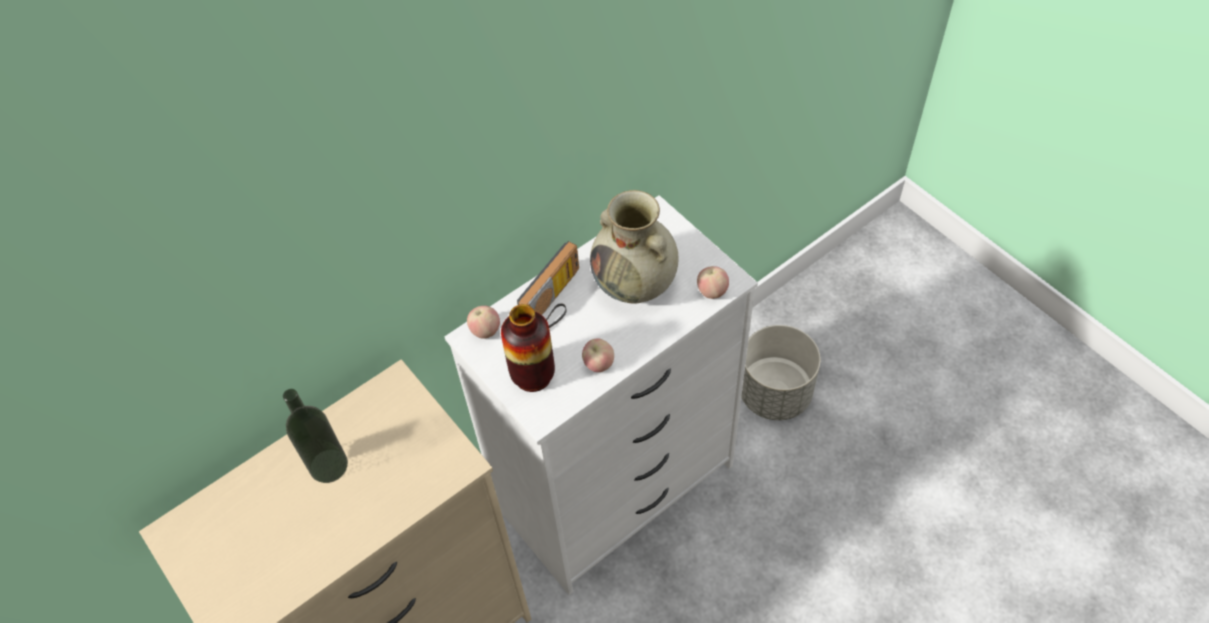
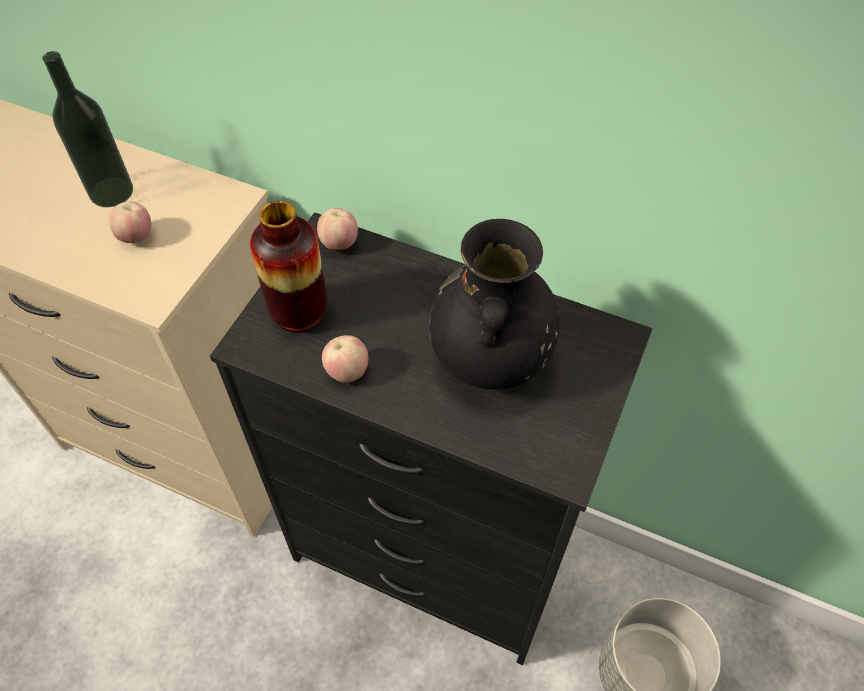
camera: 60 degrees right, 0 degrees up
(556, 302) = (416, 290): radio -> none
(616, 487) = (432, 550): white dresser -> black dresser
(635, 285) = (490, 361): beige vase -> black vase
(712, 292) = (533, 455): apple -> apple (136, 237)

